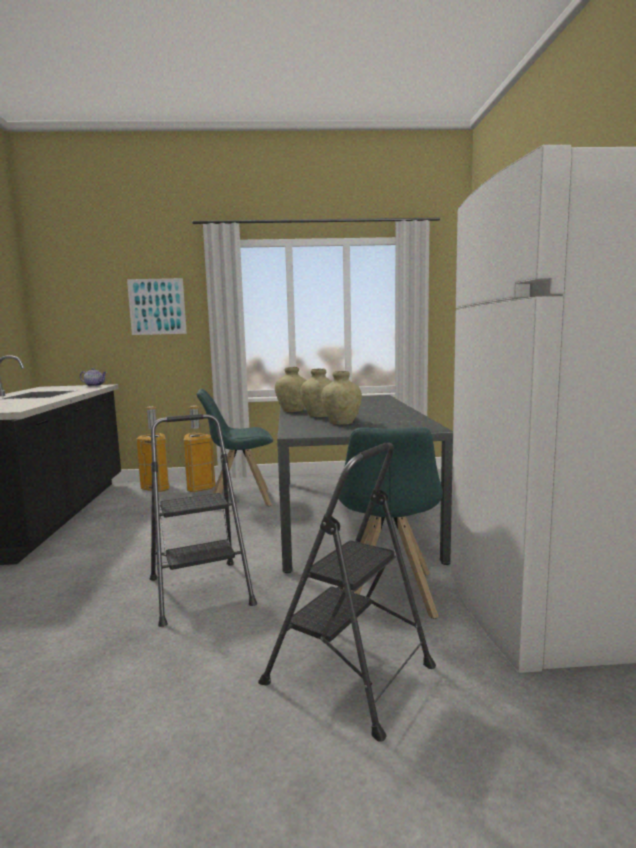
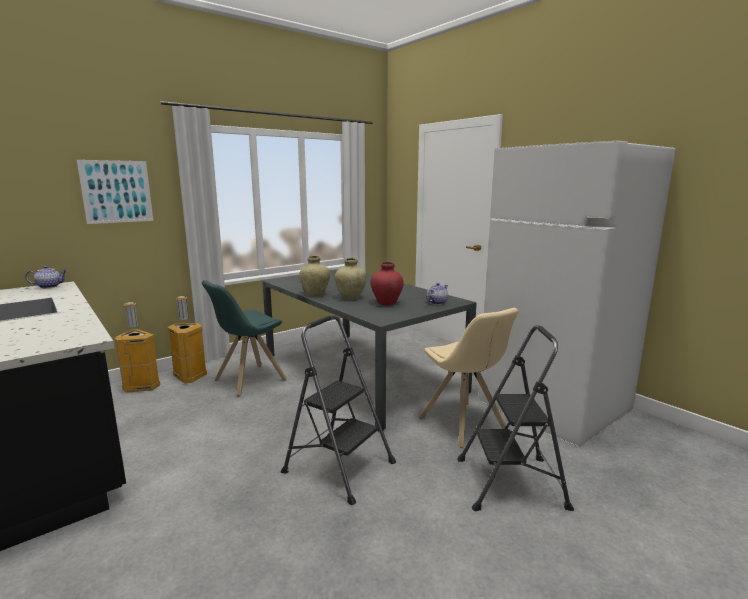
camera: 35 degrees left, 5 degrees up
(341, 423) = (386, 303): beige vase -> red vase
(388, 593) = (463, 424): turquoise chair -> beige chair
(399, 427) = (436, 303): none -> teapot

